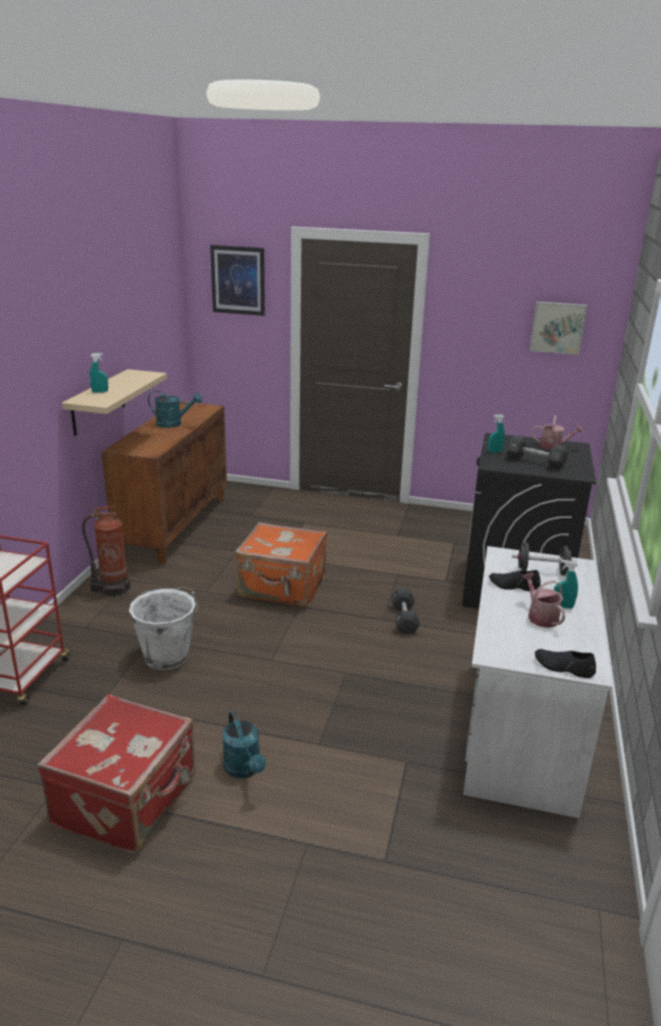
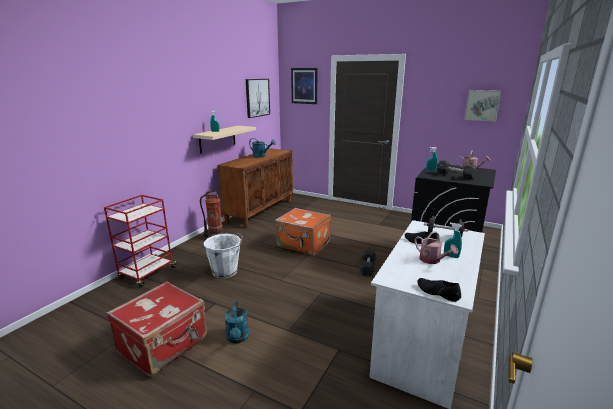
camera: 15 degrees right, 5 degrees down
(154, 308) = (257, 97): none -> picture
(540, 616) = (432, 260): watering can -> watering can turned 150 degrees clockwise

